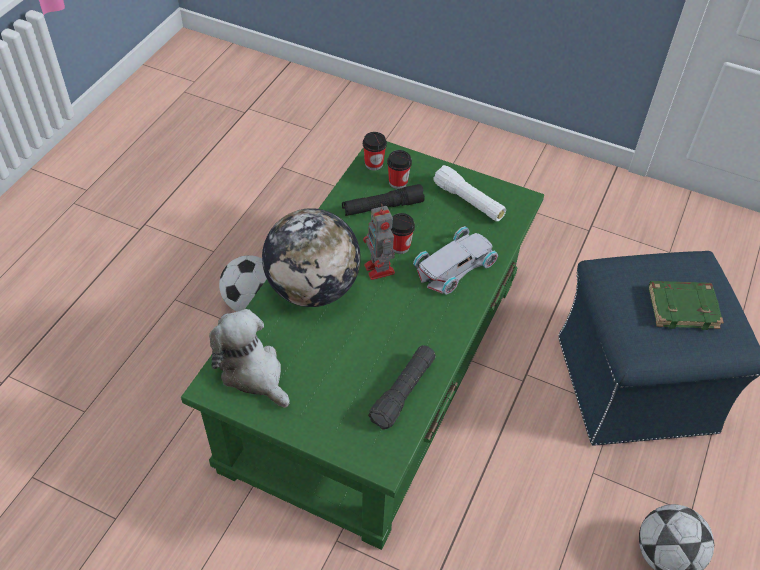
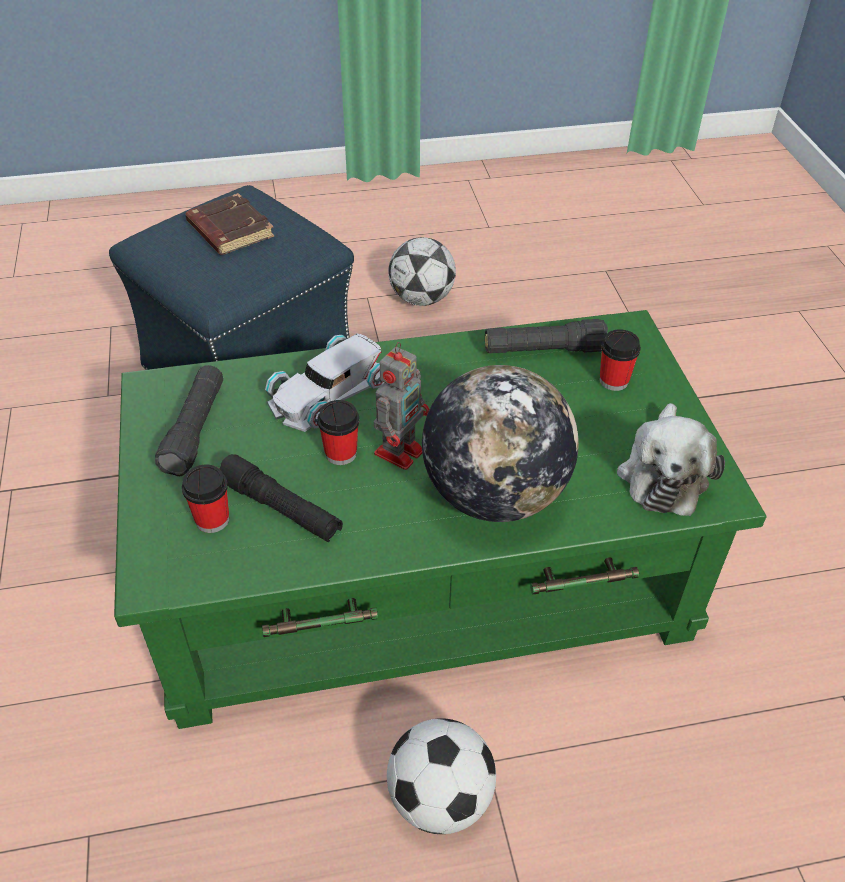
camera: 125 degrees left, 5 degrees down
(374, 164) = (190, 570): cup -> cup (614, 381)
(456, 266) = (326, 390): white toy car -> white toy car turned 60 degrees counterclockwise
(468, 201) = (195, 430): white flashlight -> black flashlight
(683, 307) = (229, 230): green book -> brown book

